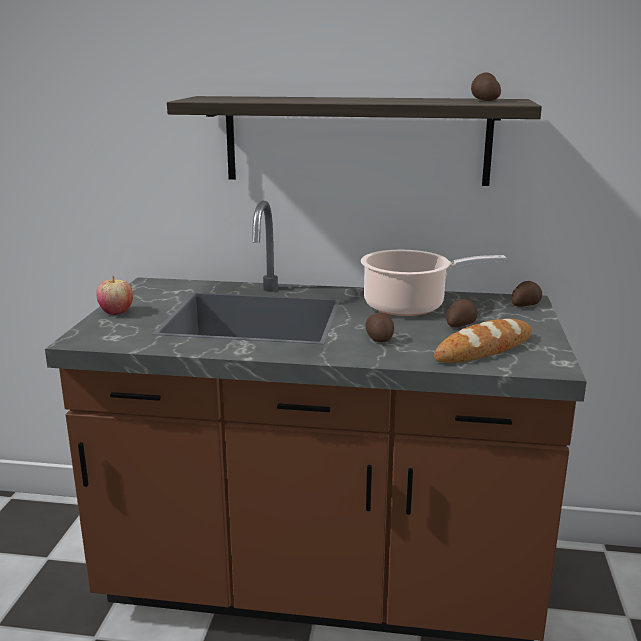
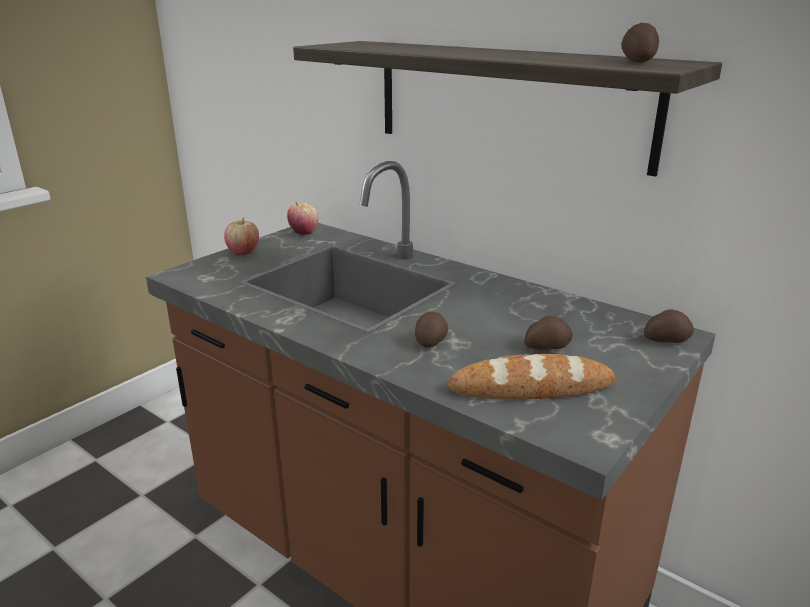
camera: 30 degrees right, 5 degrees up
(149, 287) = (303, 233): none -> apple
(410, 306) = (519, 308): cooking pot -> none

